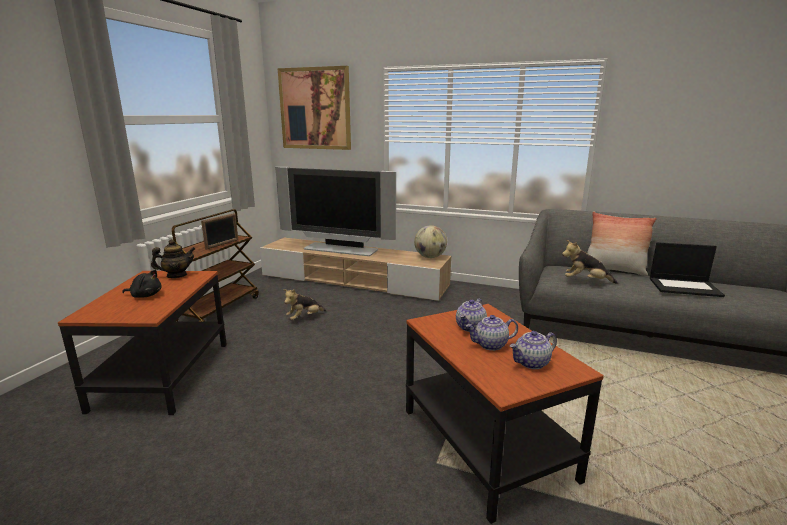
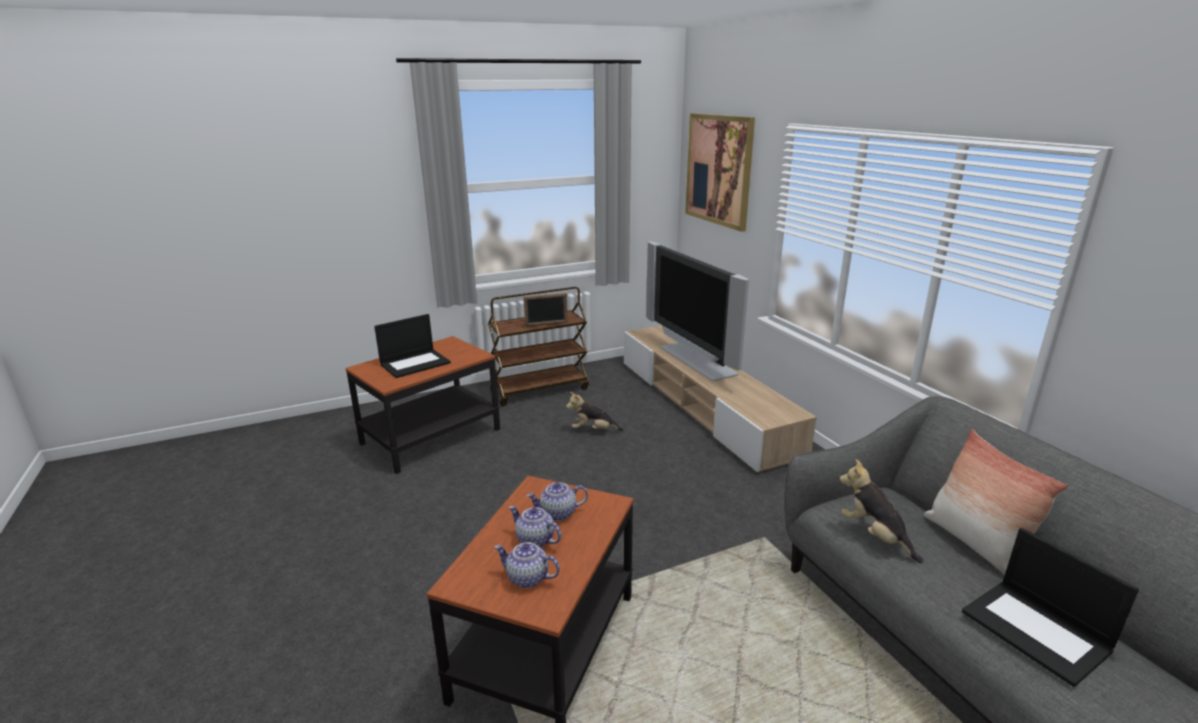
camera: 45 degrees right, 5 degrees up
(145, 295) = (415, 363): black plush toy -> laptop
(176, 276) = (462, 350): teapot -> none
(430, 257) = (783, 409): globe -> none

